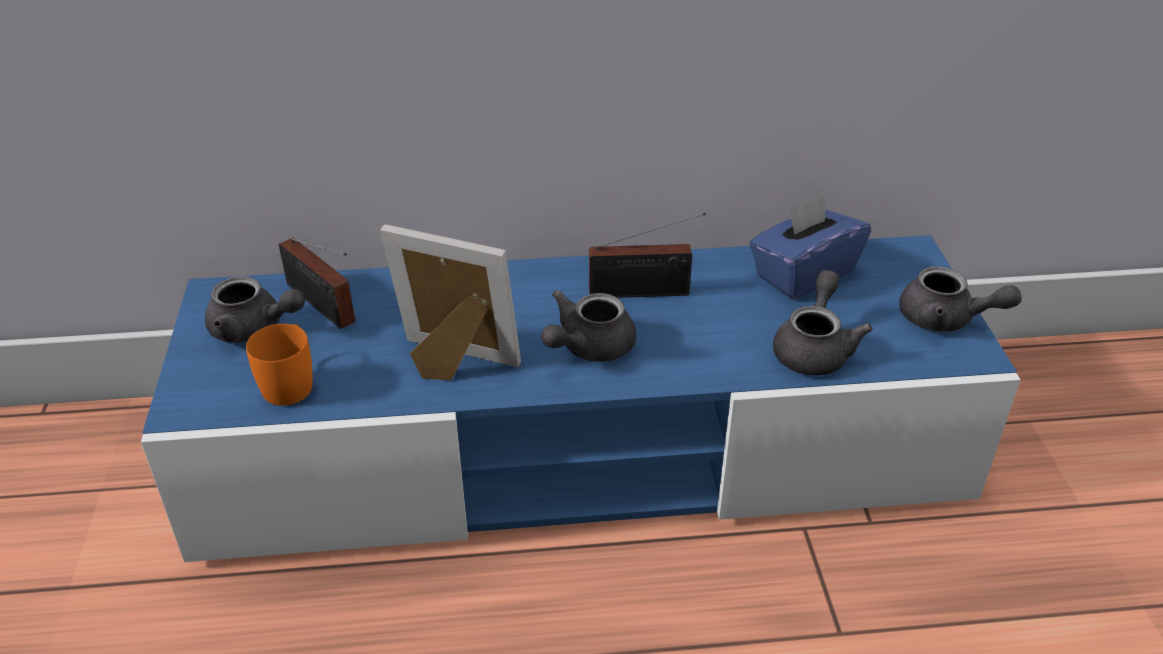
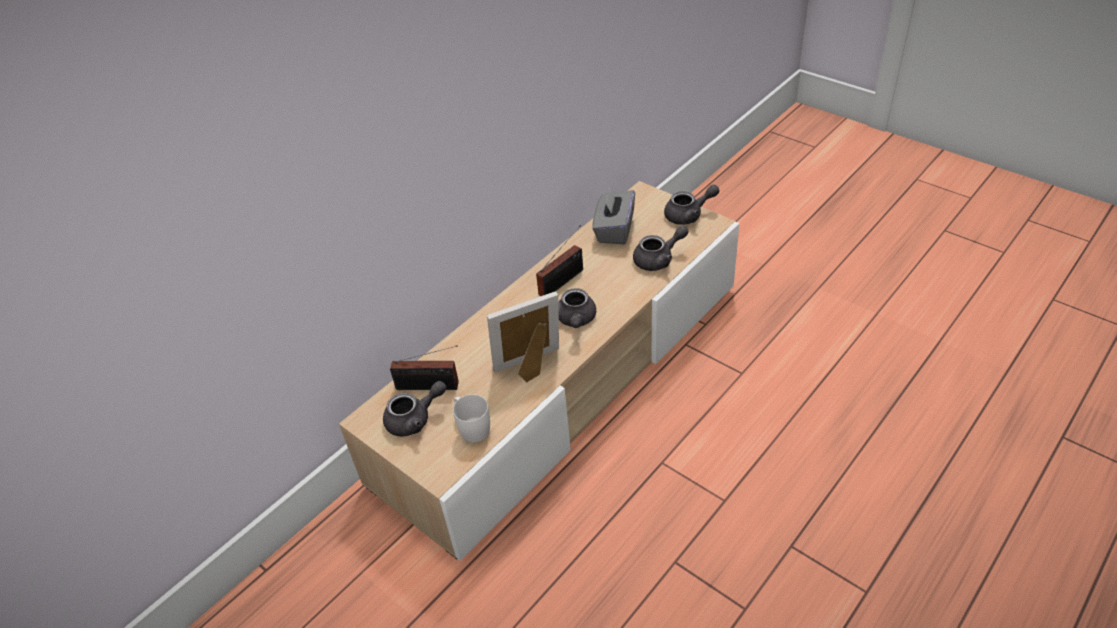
camera: 40 degrees left, 5 degrees up
(291, 382) = (471, 427): orange mug -> white mug
(581, 452) = (564, 380): blue tv stand -> beige tv stand
(803, 274) = (614, 230): blue tissue box -> grey tissue box
(814, 348) = (658, 259): grey teapot -> grey teapot turned 90 degrees clockwise

